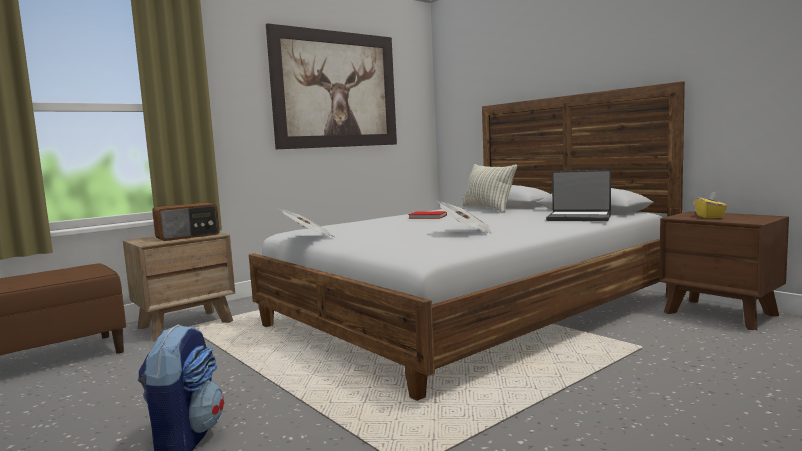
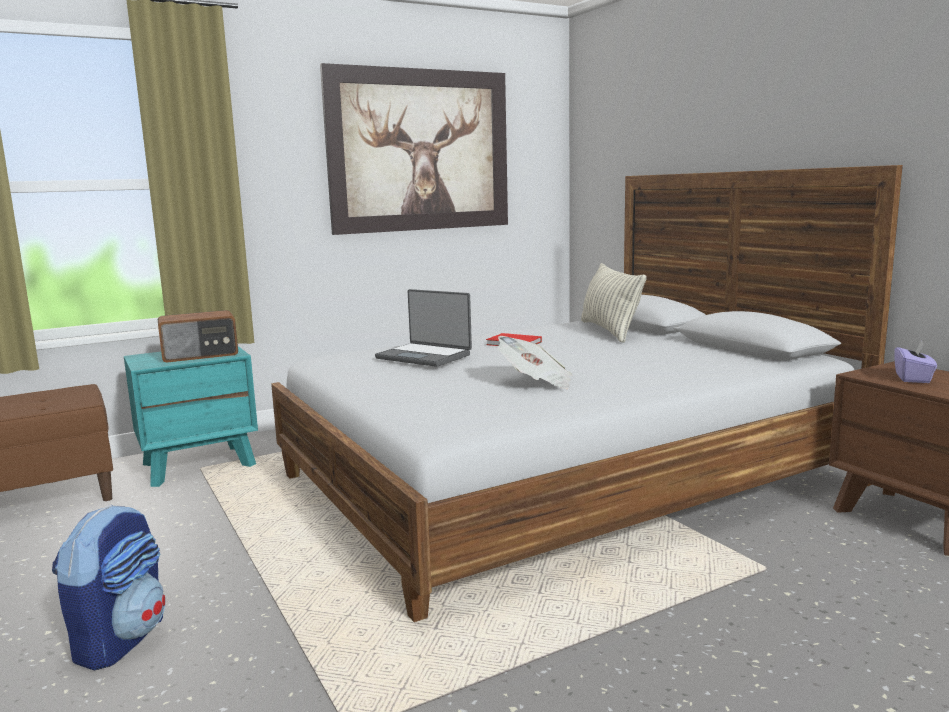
camera: 10 degrees right, 5 degrees up
(186, 325) = (200, 465): brown nightstand -> turquoise nightstand
(308, 237) = (330, 374): newspaper -> none
(579, 218) = (716, 364): laptop -> laptop (425, 356)
(710, 216) = (913, 378): yellow tissue box -> purple tissue box

